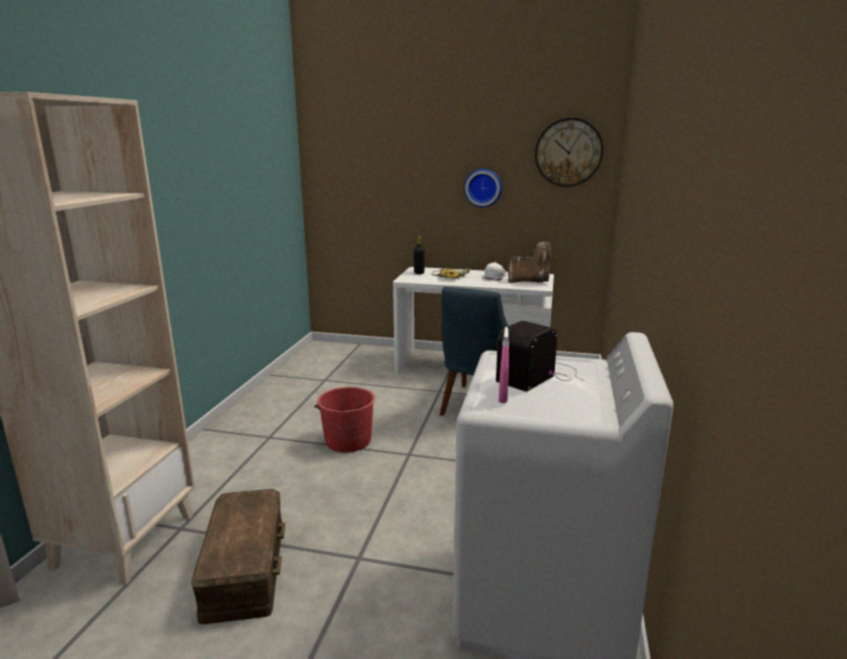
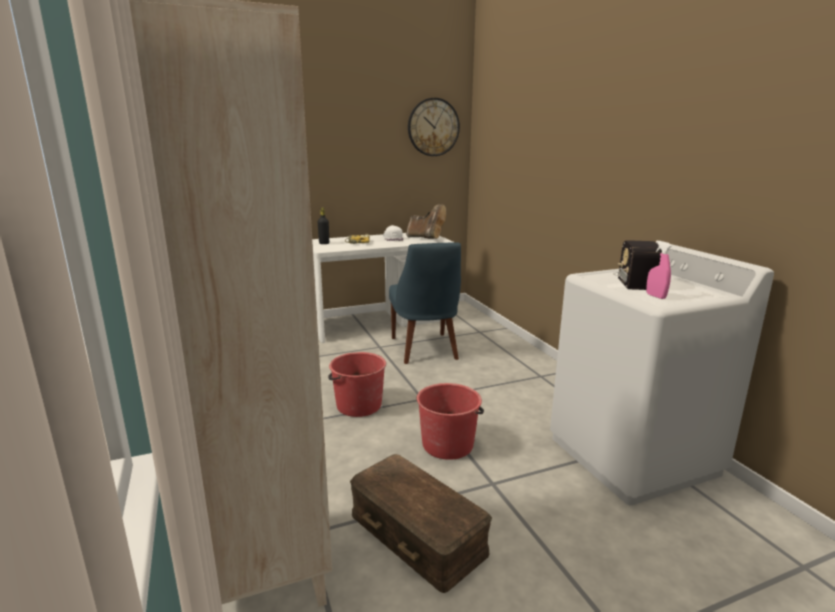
camera: 35 degrees left, 0 degrees up
(372, 505) = (448, 444): none -> red bucket
(483, 188) = (366, 159): wall clock -> none
(530, 282) = (426, 238): brown boot -> brown boot turned 60 degrees clockwise

